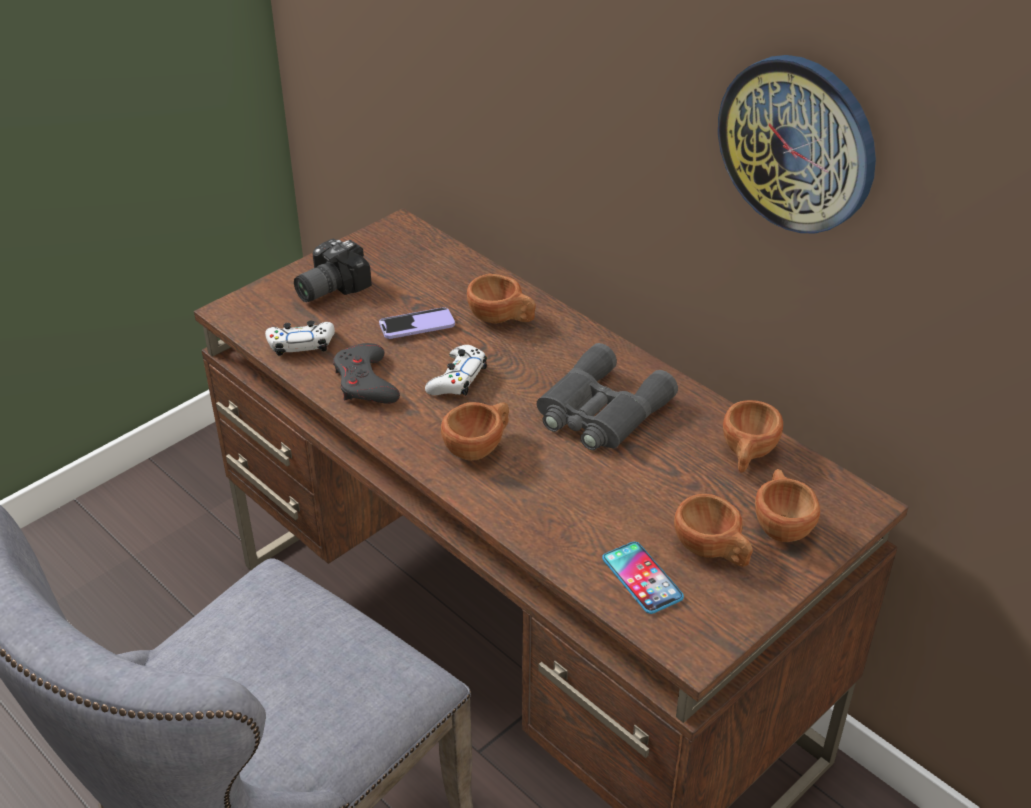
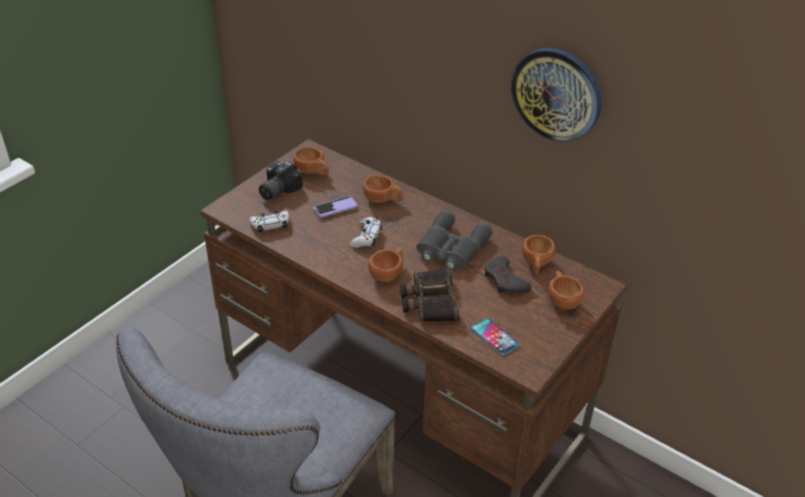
camera: 10 degrees left, 0 degrees up
(365, 382) = (314, 243): grey game controller -> grey game controller (505, 280)
(539, 502) = (429, 301): none -> binoculars
(712, 551) = (528, 318): brown cup -> brown cup (313, 172)

